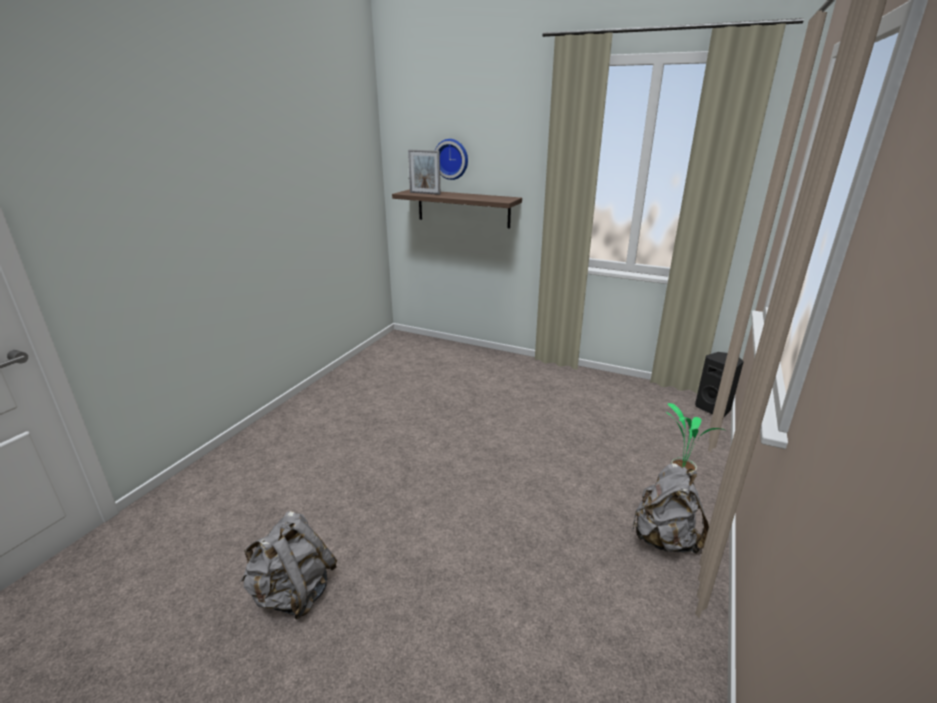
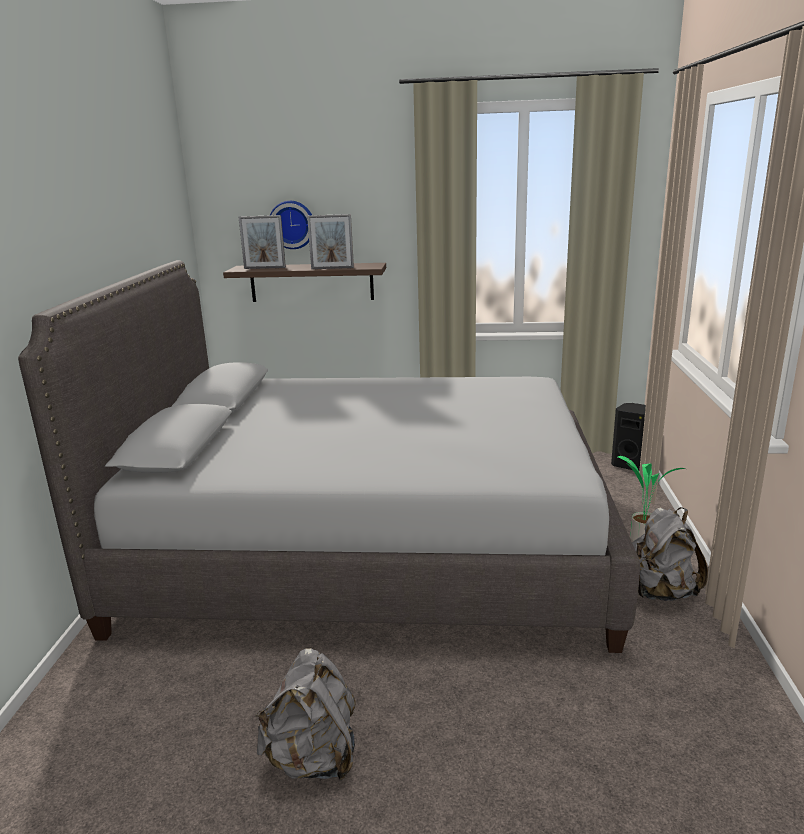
camera: 20 degrees left, 5 degrees down
(445, 430) = (369, 546): none -> grey bed
(472, 198) = (332, 268): none -> picture frame

